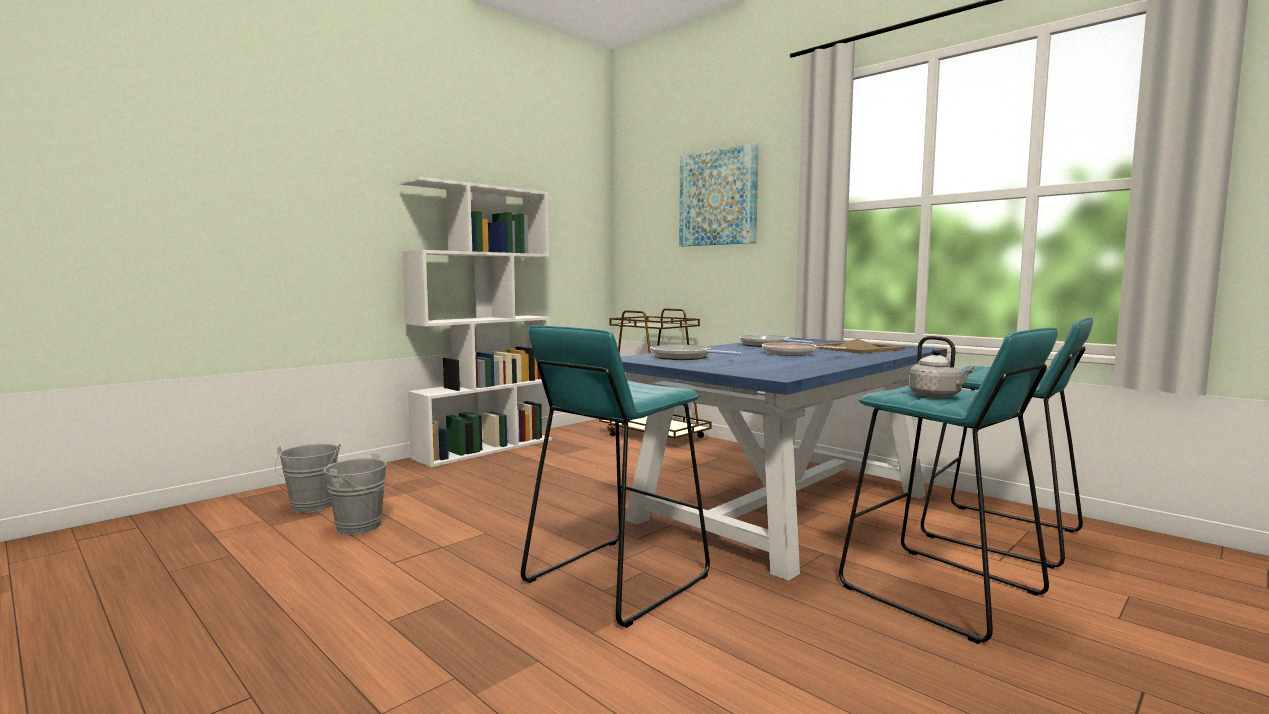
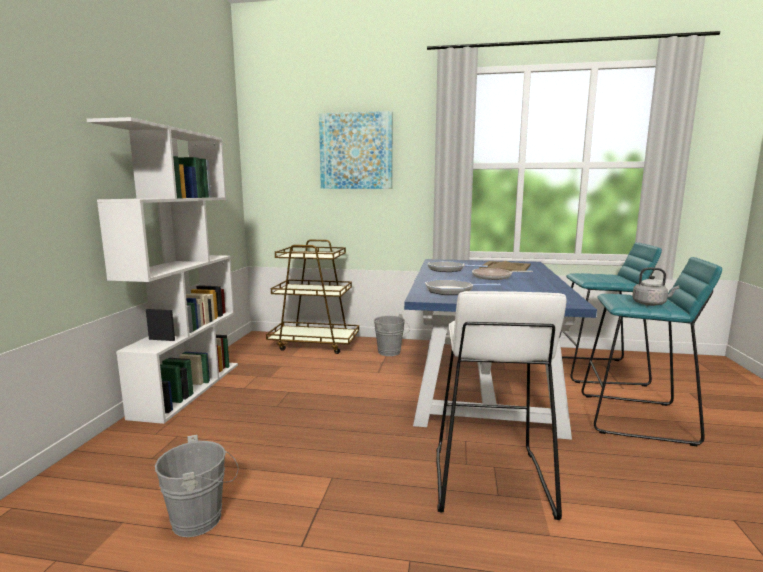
camera: 35 degrees left, 5 degrees up
(311, 507) = (96, 519): grey bucket -> grey bucket (391, 353)
(615, 579) = (489, 481): turquoise stool -> white stool

